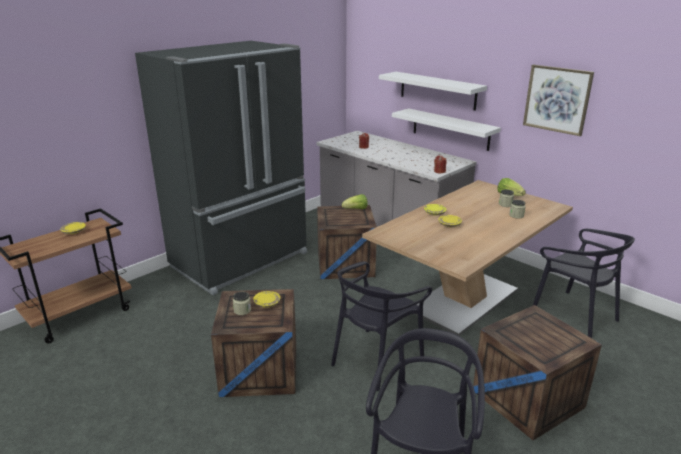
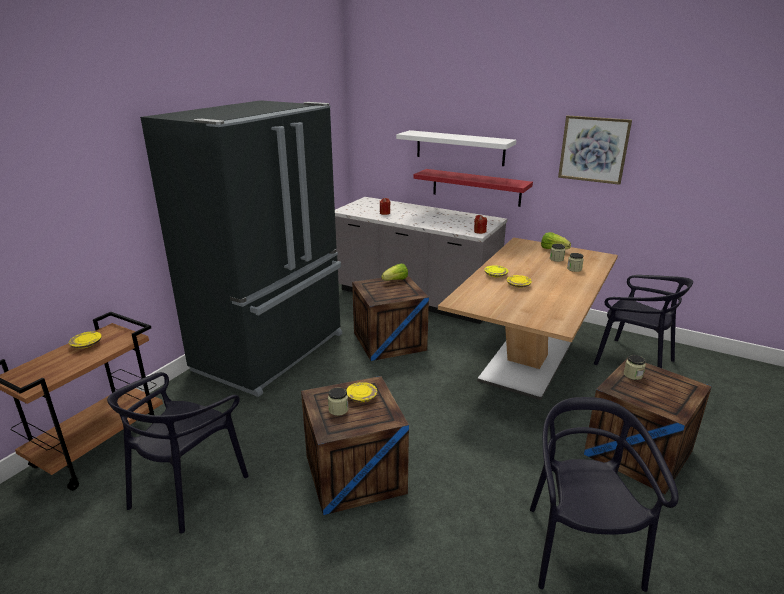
camera: 15 degrees left, 0 degrees up
(376, 359) = (473, 438): black chair -> black chair (187, 489)
(450, 129) = (476, 187): white shelf -> red shelf
(526, 322) = (633, 375): none -> jar

